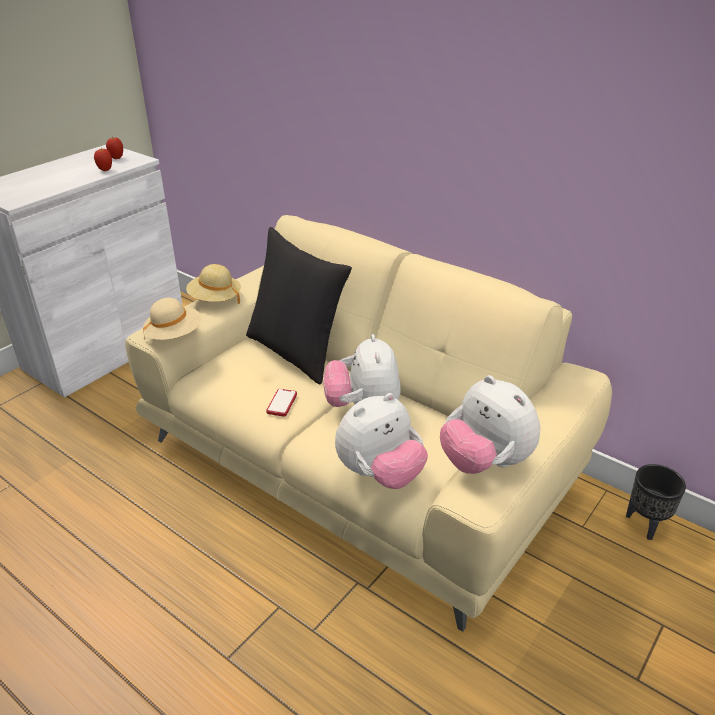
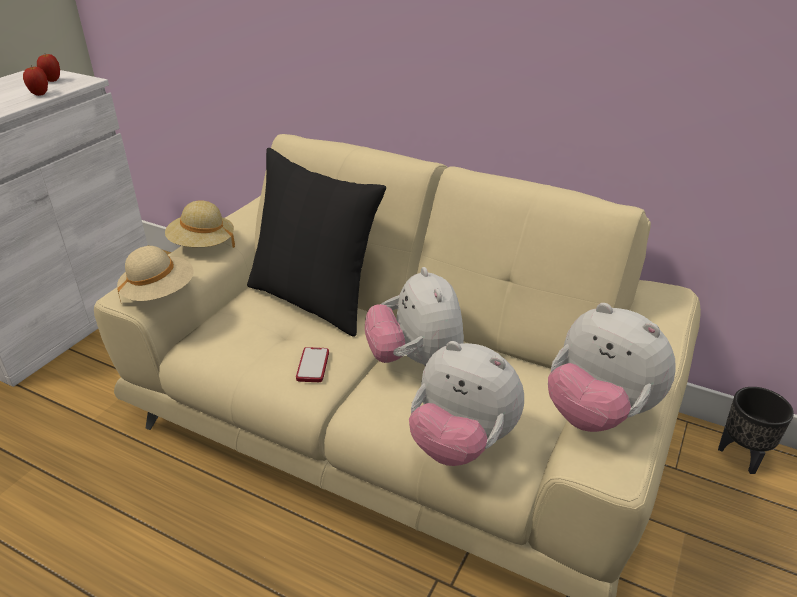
camera: 10 degrees left, 0 degrees up
(380, 474) = (461, 443): plush toy -> plush toy turned 75 degrees clockwise

